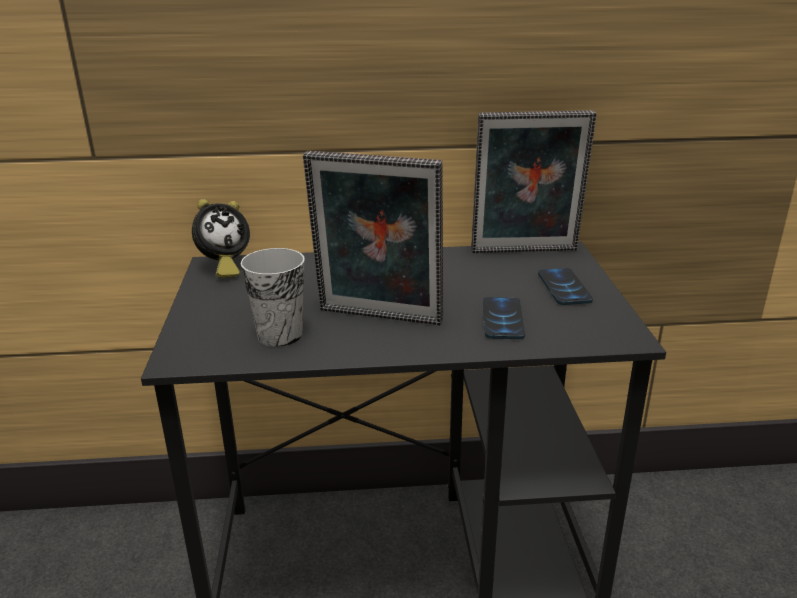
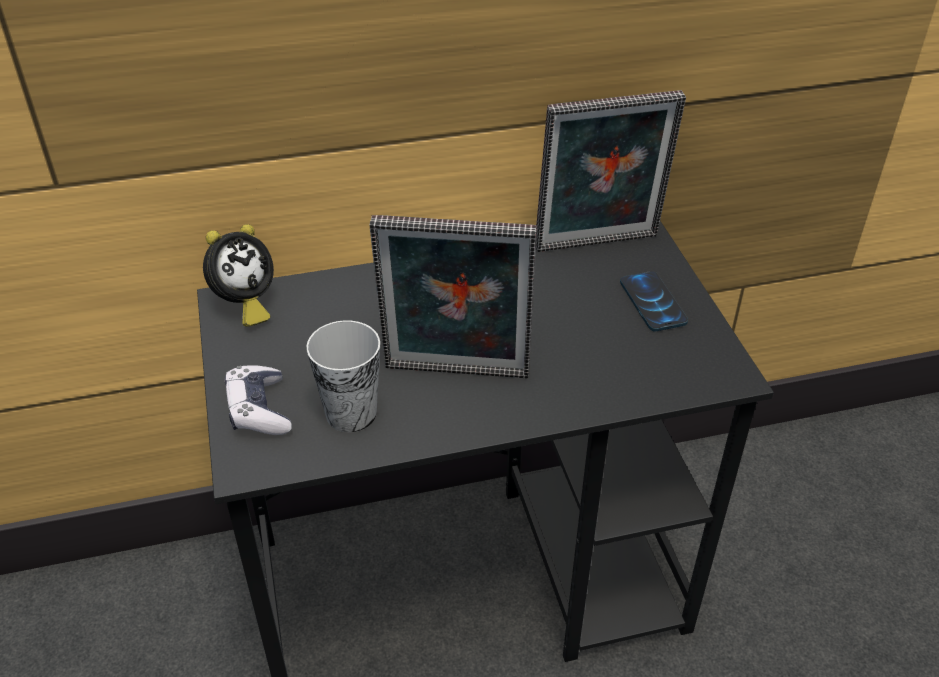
camera: 10 degrees left, 15 degrees up
(205, 327) = (259, 410): none -> game controller
(502, 319) = (594, 361): phone -> none

